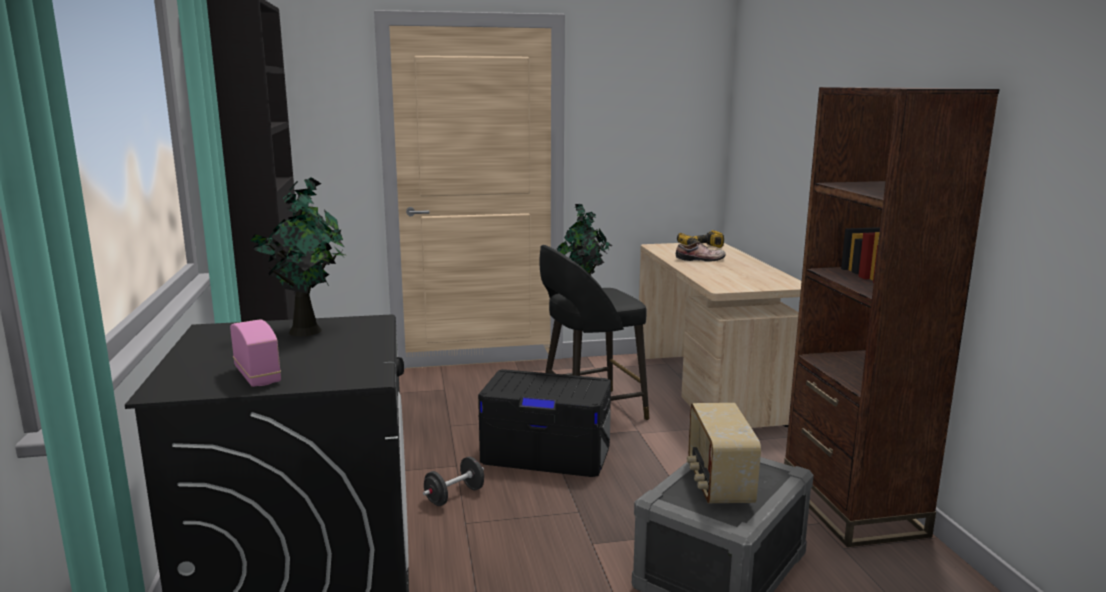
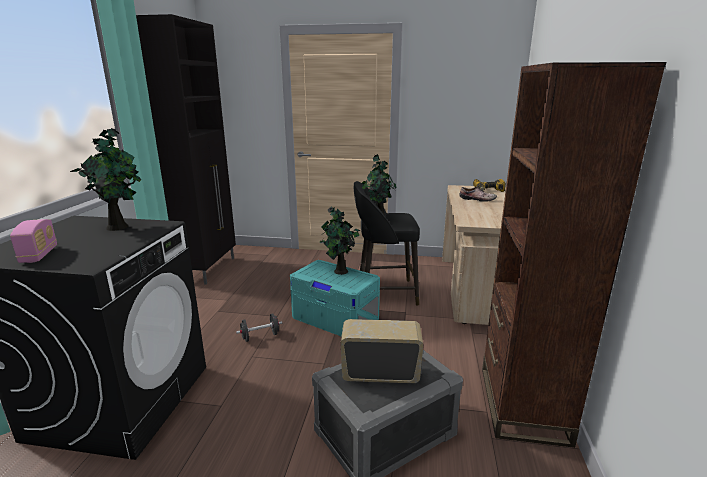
camera: 20 degrees right, 5 degrees up
(546, 453) = (335, 318): black storage box -> turquoise storage box
(549, 380) = (340, 272): none -> potted plant
(718, 484) = (380, 373): radio -> radio turned 75 degrees clockwise

